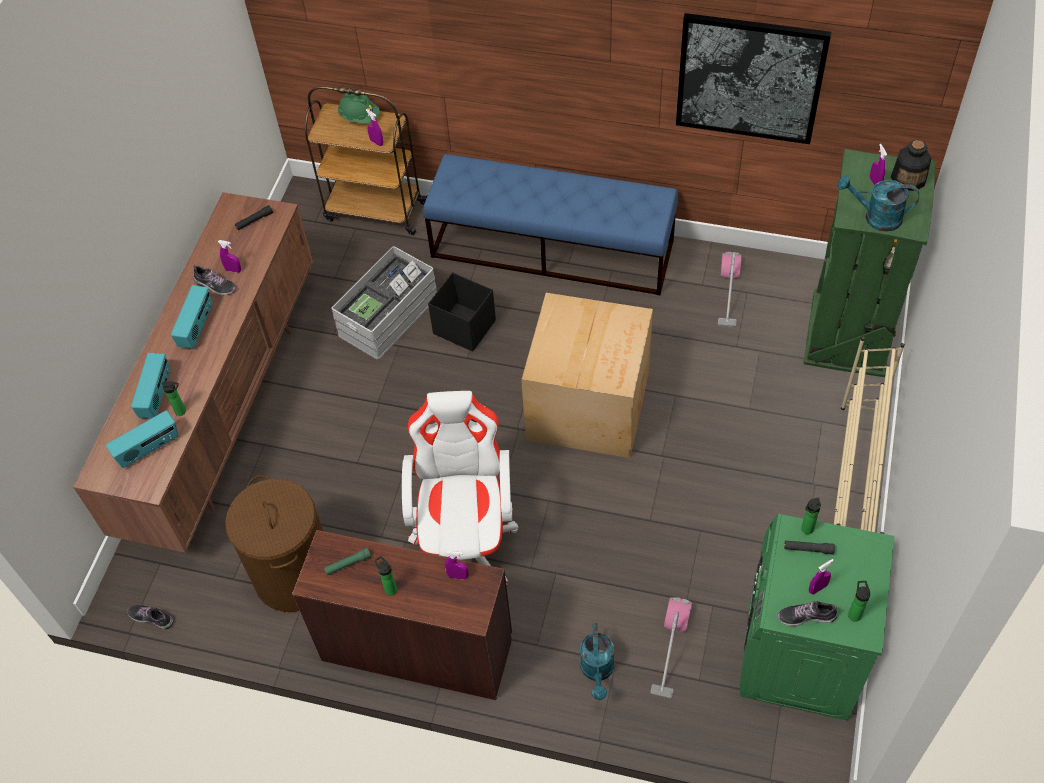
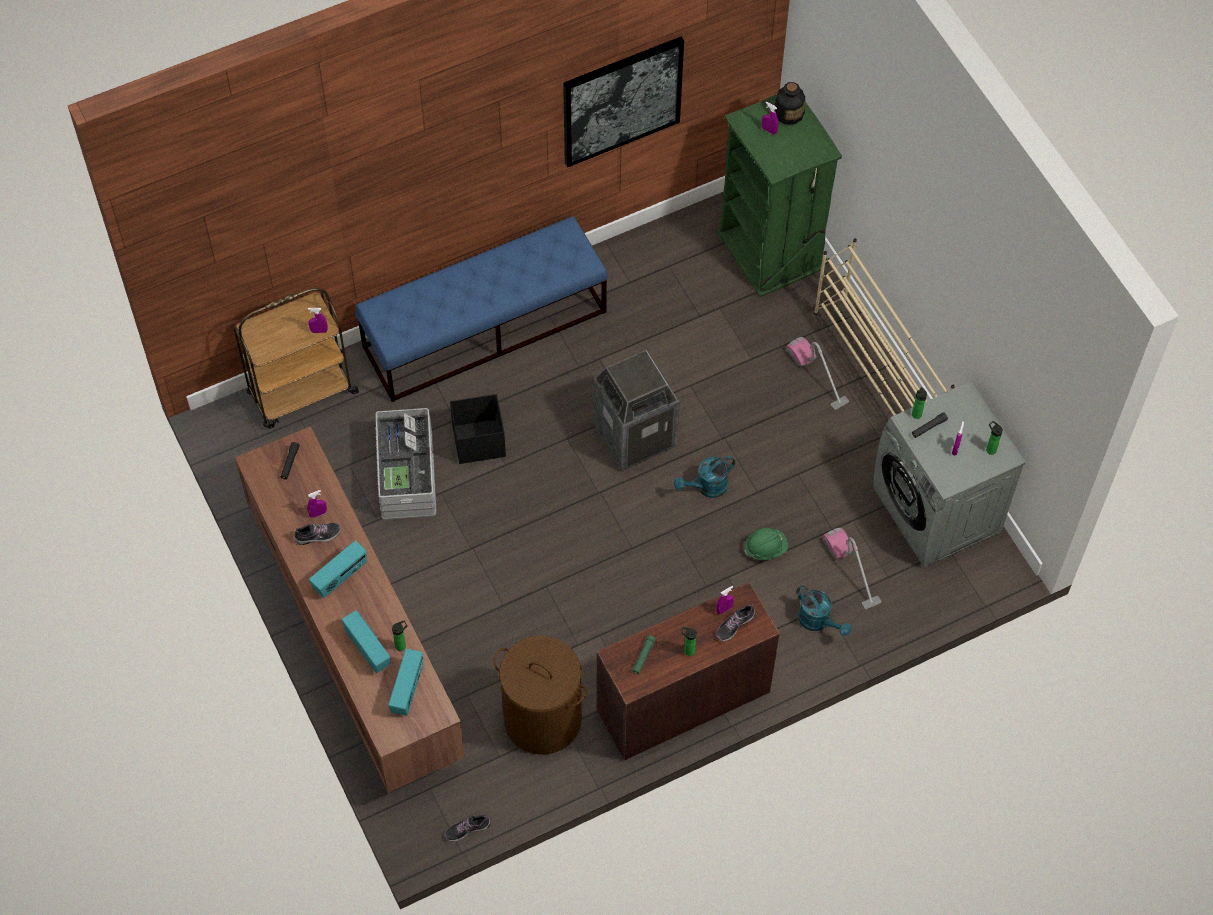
camera: 45 degrees left, 5 degrees up
(197, 327) = (340, 577): radio -> radio turned 75 degrees clockwise
(359, 117) = (280, 318): green hard hat -> green hard hat (765, 548)
(466, 540) = (643, 601): white office chair -> none
(590, 404) = (635, 435): cardboard box -> trash can
(728, 292) = (655, 274): vacuum cleaner -> vacuum cleaner (817, 375)
(800, 655) = (936, 512): green washing machine -> grey washing machine
(806, 616) = (964, 471): shoe -> shoe (734, 625)
(875, 217) = (793, 158): turquoise watering can -> turquoise watering can (707, 487)

